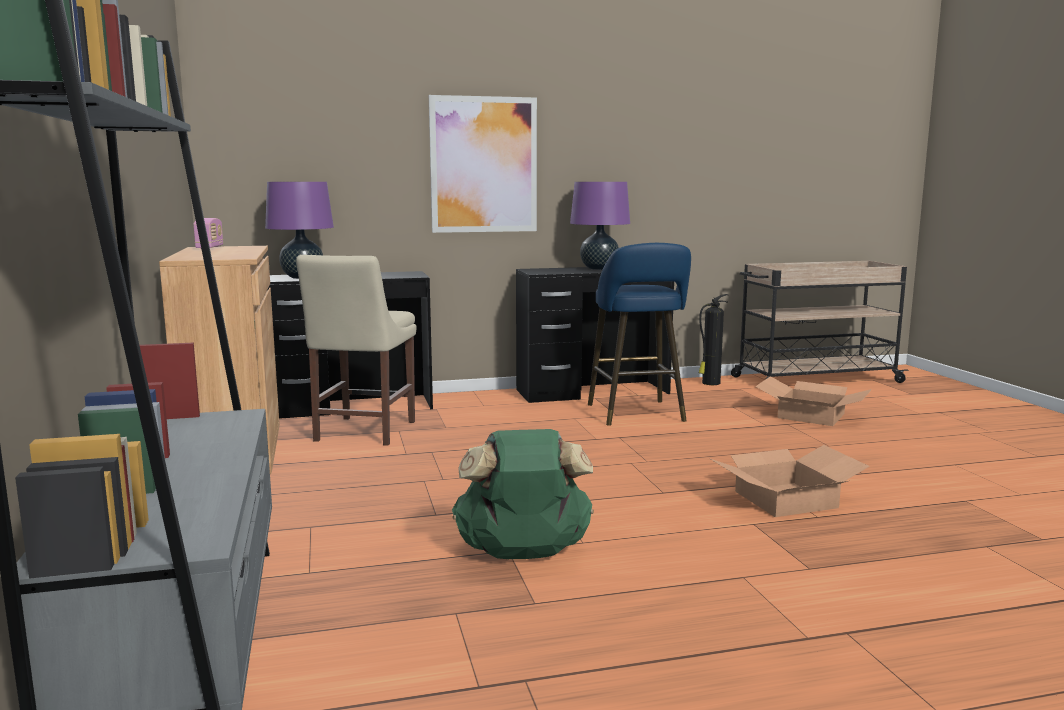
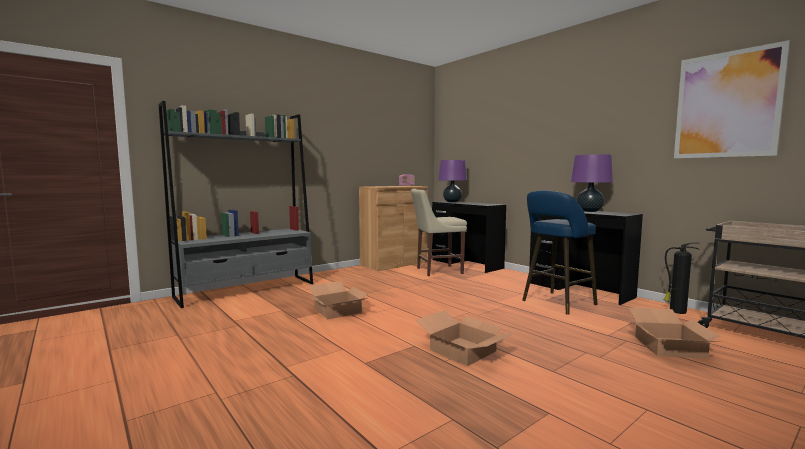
camera: 65 degrees right, 5 degrees down
(483, 165) = (538, 149): picture -> picture (726, 105)
(523, 554) = (336, 310): green backpack -> cardboard box

